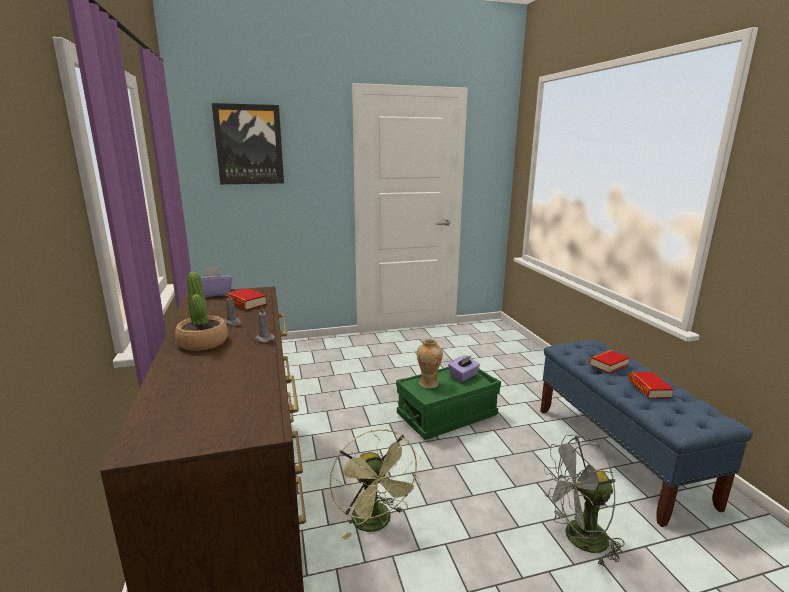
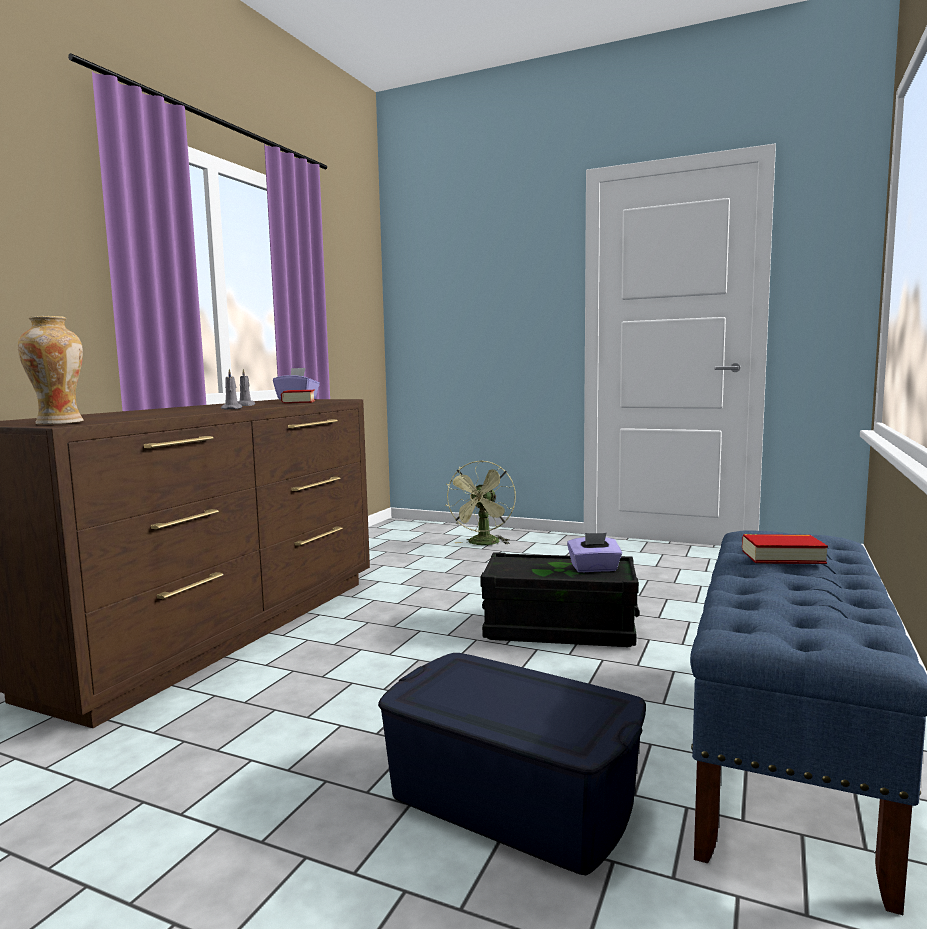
camera: 40 degrees right, 10 degrees down
(203, 342) = (189, 408): potted plant -> none
(249, 145) = (456, 265): picture -> none
(376, 523) = (306, 681): green fan -> green fan (483, 544)
(428, 384) = (528, 564): vase -> vase (59, 423)
(447, 415) = (559, 628): green storage box -> black storage box
(578, 539) = (511, 800): grey fan -> blue storage box
(649, 389) = (791, 589): book -> none

